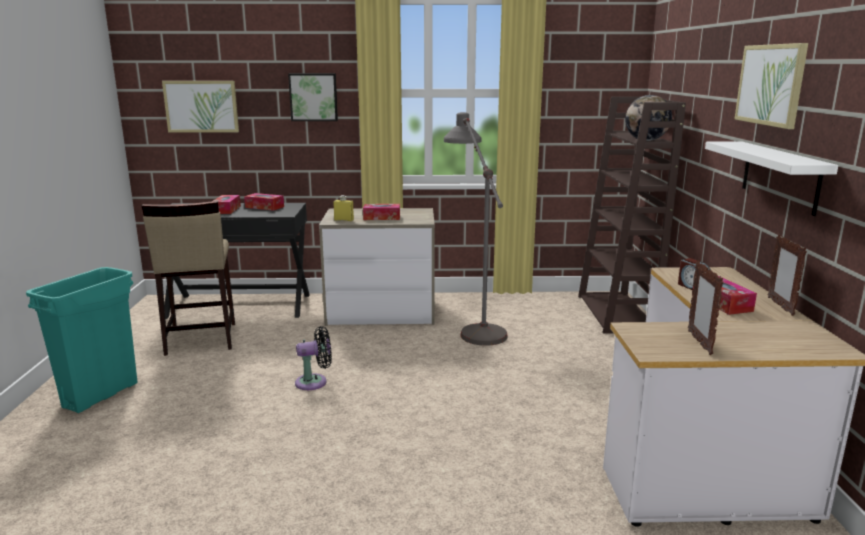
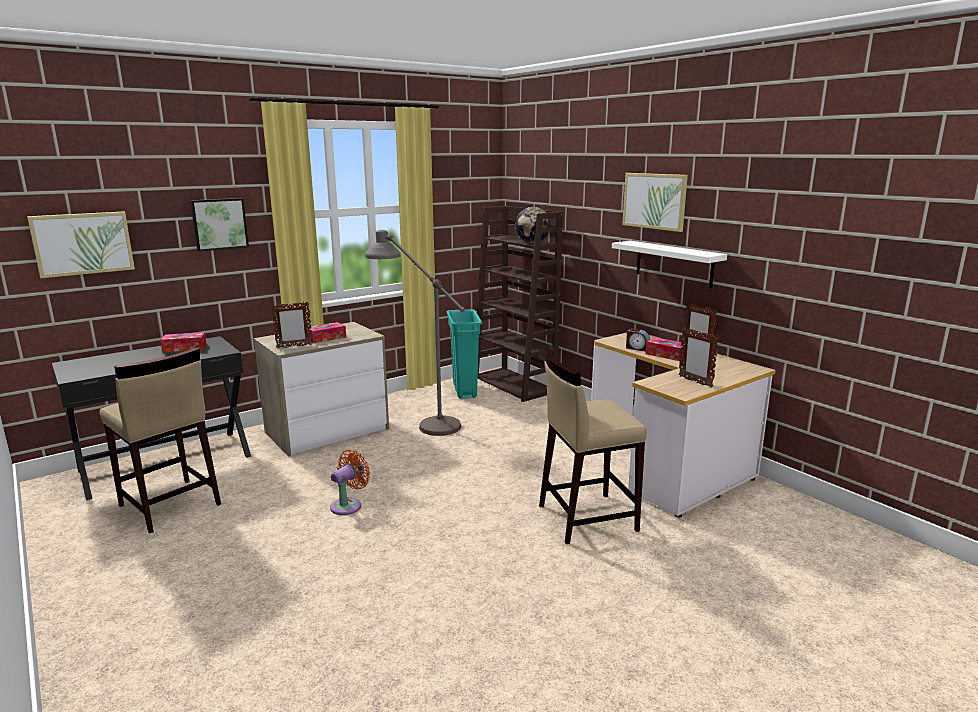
camera: 35 degrees left, 0 degrees up
(101, 395) = (133, 592): turquoise trash can -> turquoise trash can (464, 390)
(226, 210) = (145, 358): tissue box -> none
(314, 382) = (348, 505): black fan -> orange fan
(344, 220) = (294, 346): yellow bottle -> picture frame
(516, 479) = (586, 517): none -> beige stool

